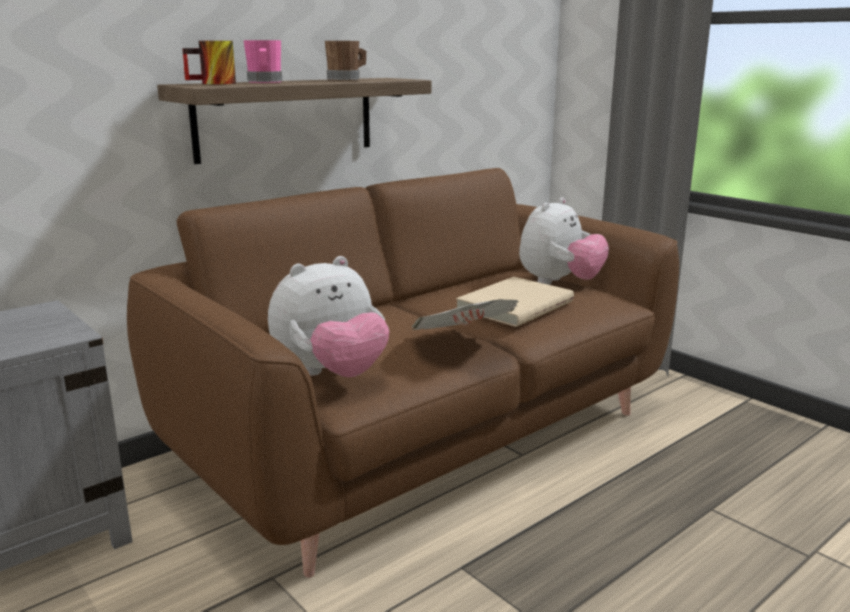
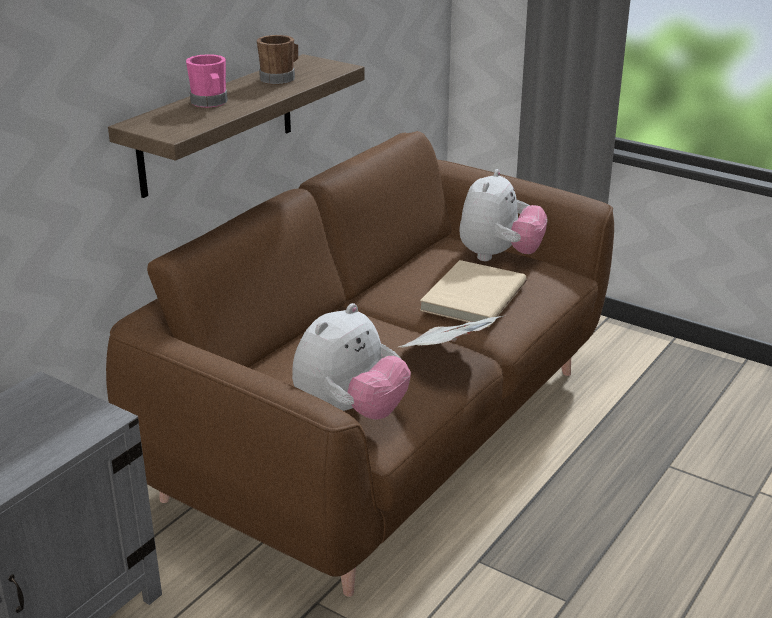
camera: 15 degrees left, 10 degrees up
(214, 83) = (168, 119): mug -> none

